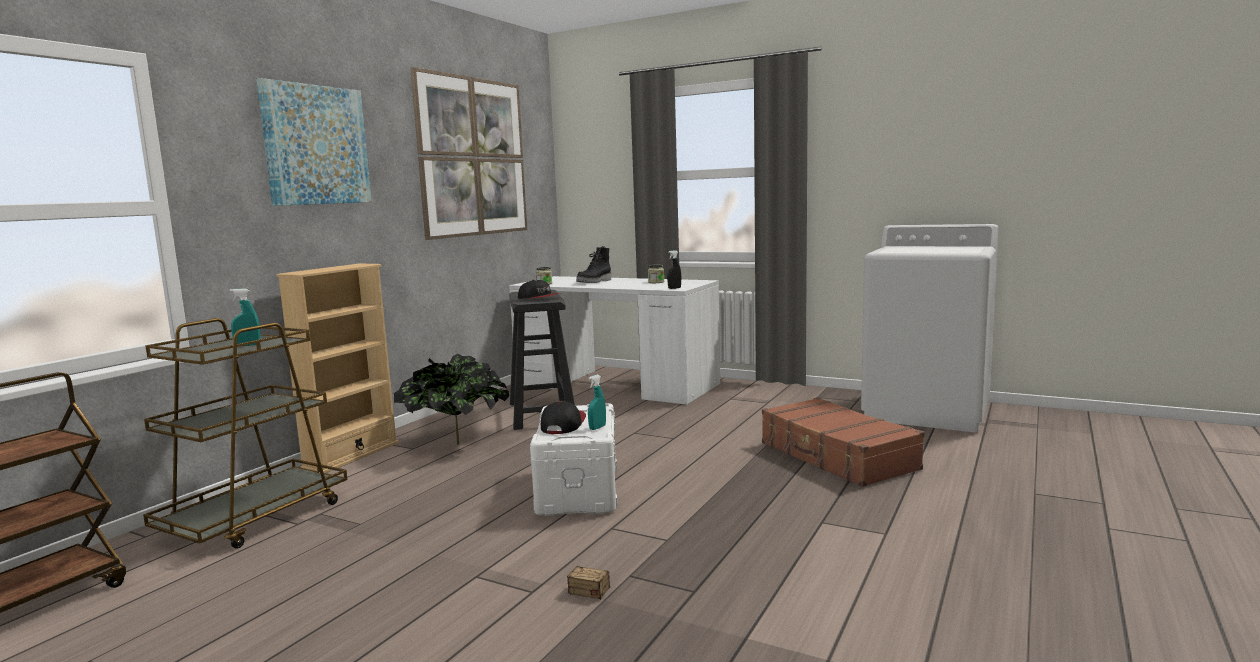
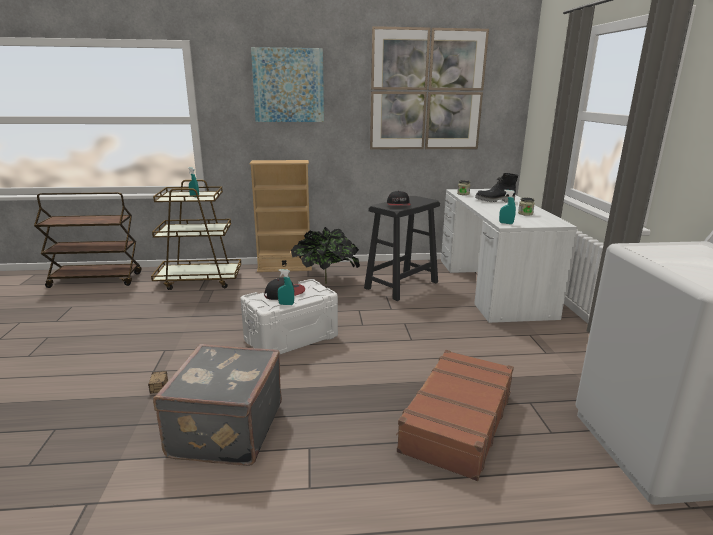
camera: 55 degrees right, 10 degrees up
(674, 288) = (506, 223): black spray bottle -> turquoise spray bottle
(746, 560) = (224, 430): none -> grey suitcase

